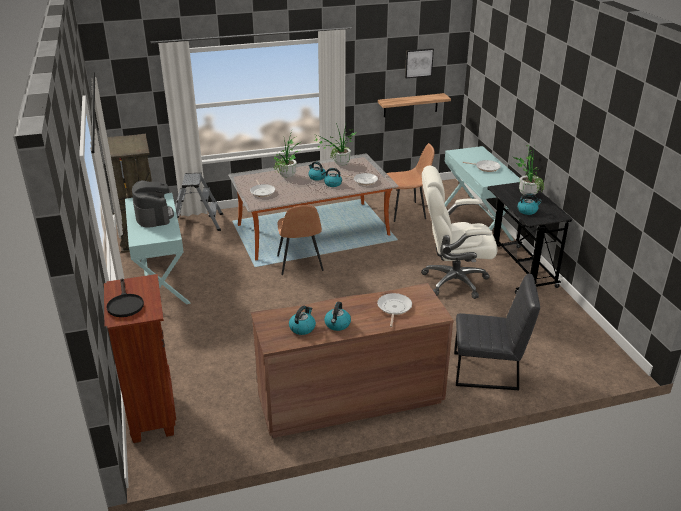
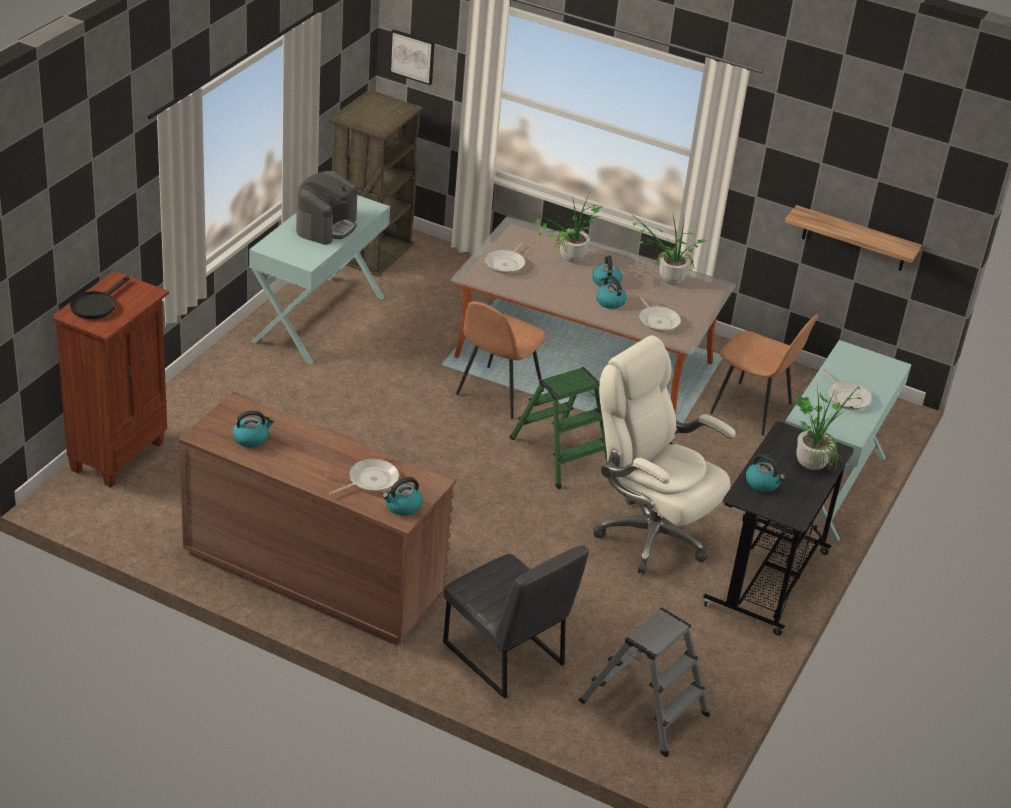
camera: 40 degrees right, 5 degrees up
(197, 223) = (459, 267): grey step ladder -> grey step ladder (644, 708)
(337, 324) = (288, 458): kettle -> kettle (402, 506)
(366, 272) = (560, 454): none -> green step ladder
(418, 63) = (881, 173): picture -> picture (412, 56)

